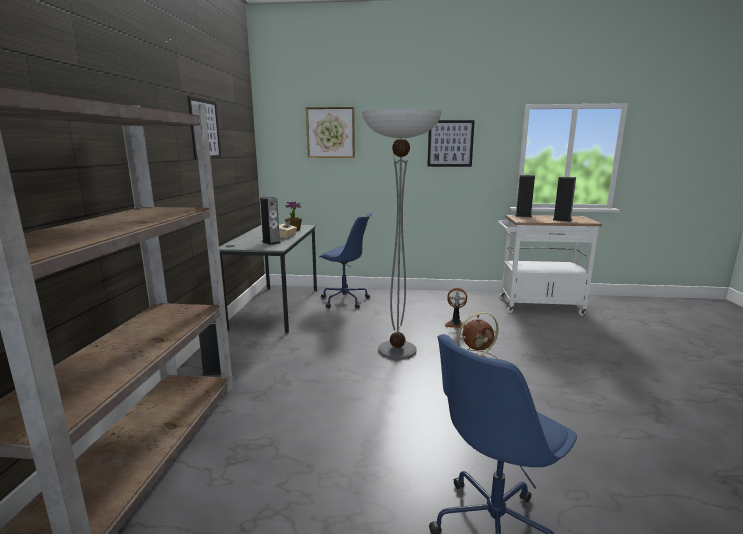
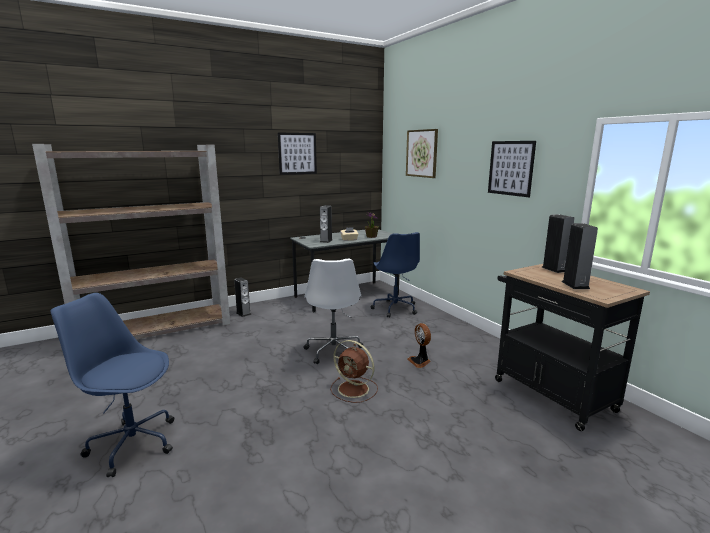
camera: 55 degrees right, 0 degrees up
(397, 350) = (333, 352): floor lamp -> white office chair
(537, 306) = (550, 394): white cart -> black cart

